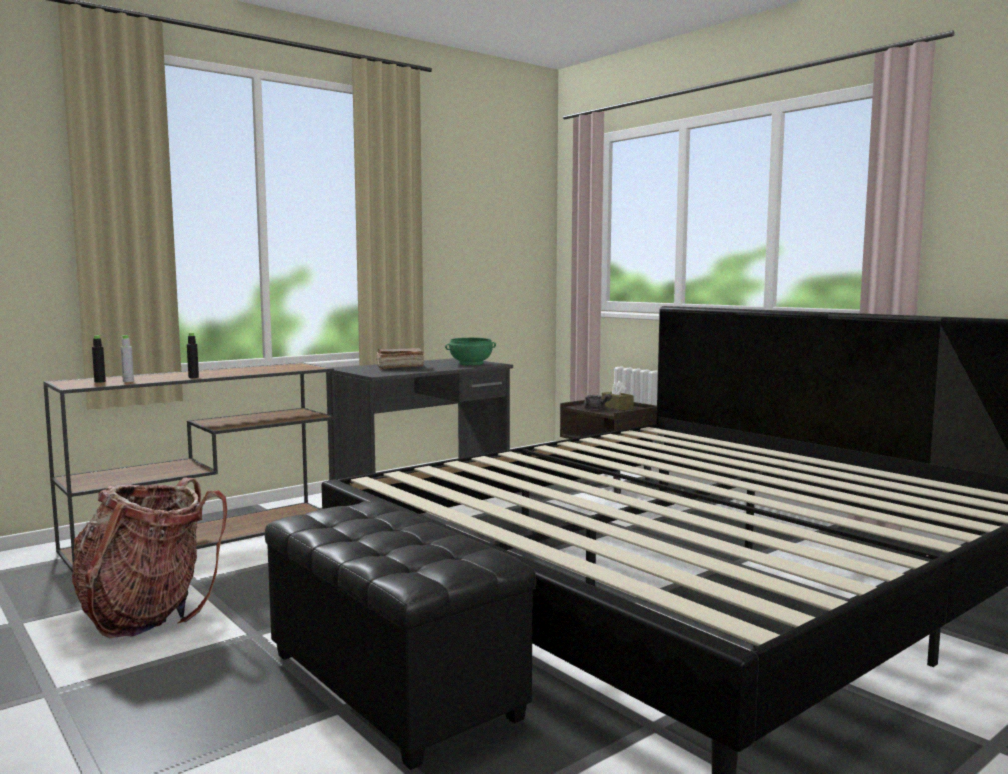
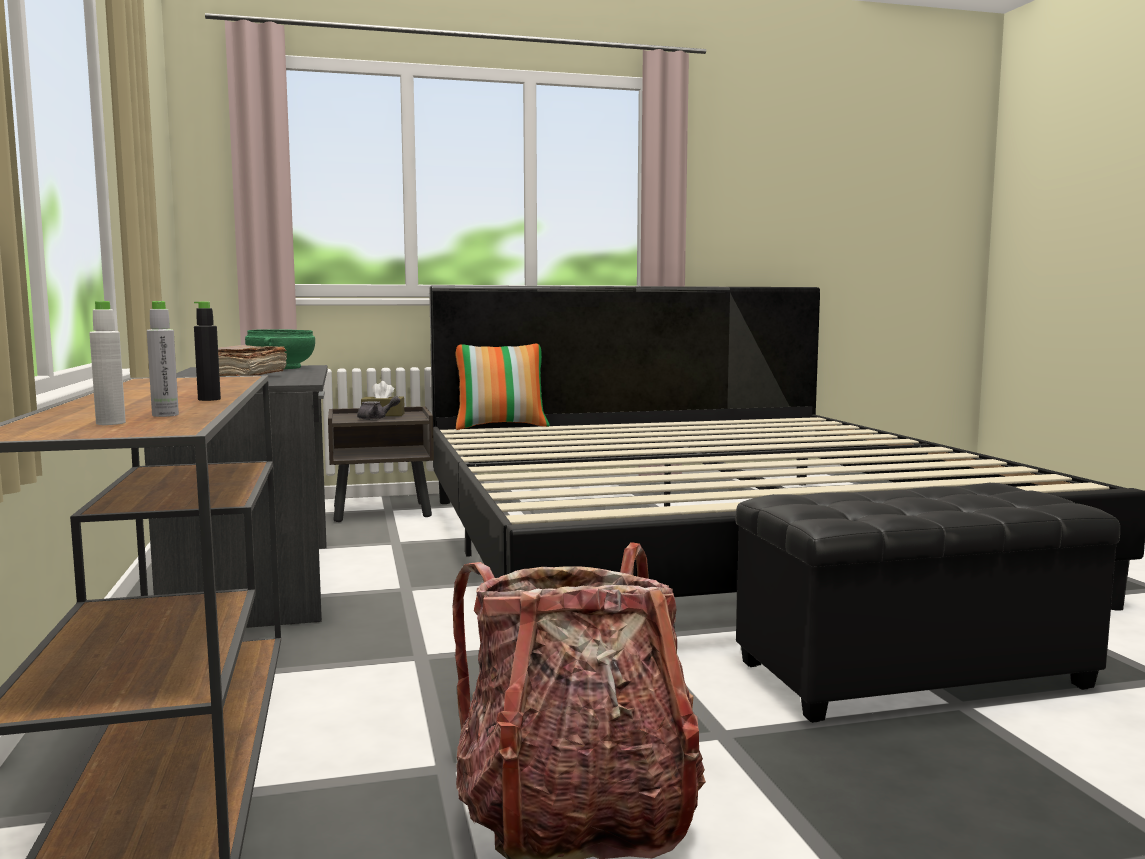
camera: 65 degrees left, 0 degrees up
(100, 381) = (110, 423): black bottle -> white bottle
(696, 433) = (501, 426): none -> pillow

